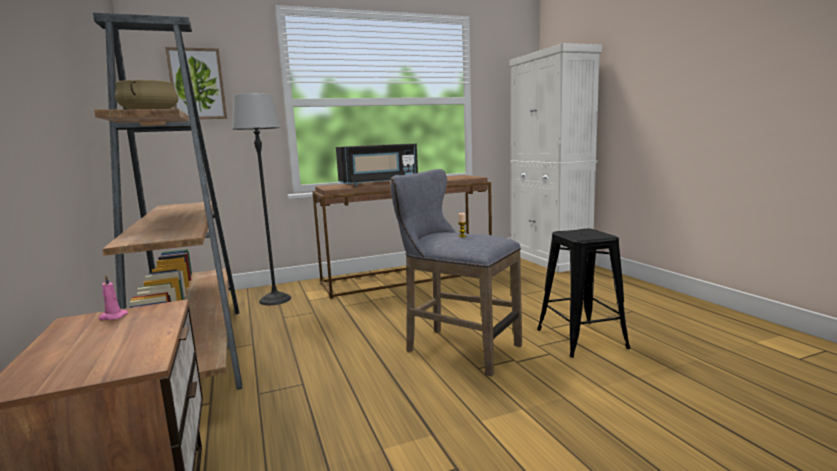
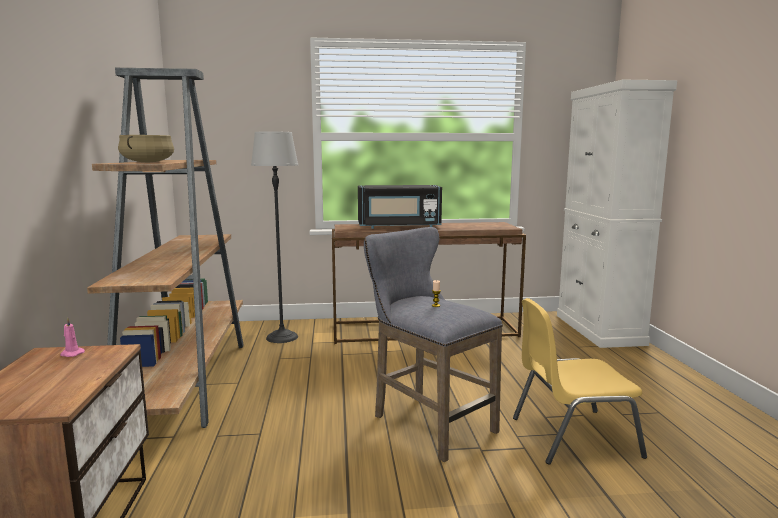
camera: 15 degrees right, 0 degrees up
(197, 84) = (230, 117): picture -> none
(581, 338) = (572, 436): black stool -> yellow chair

